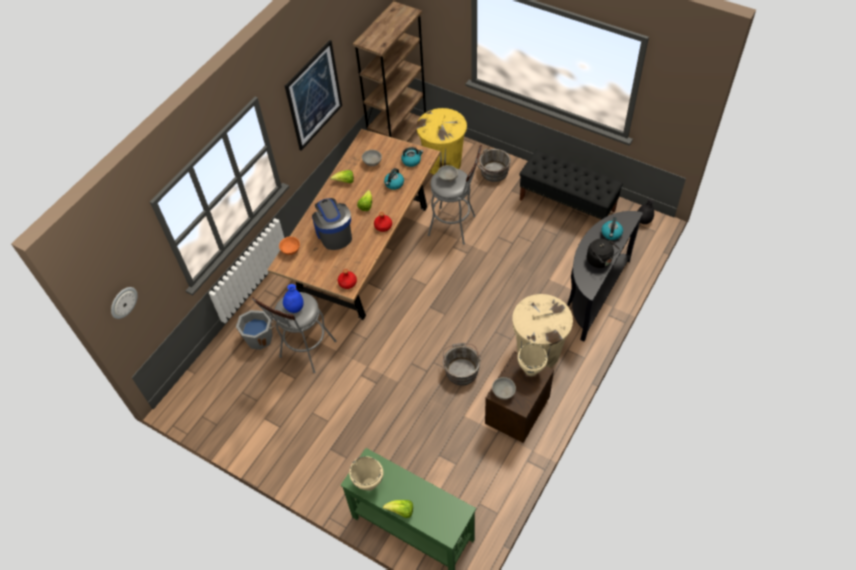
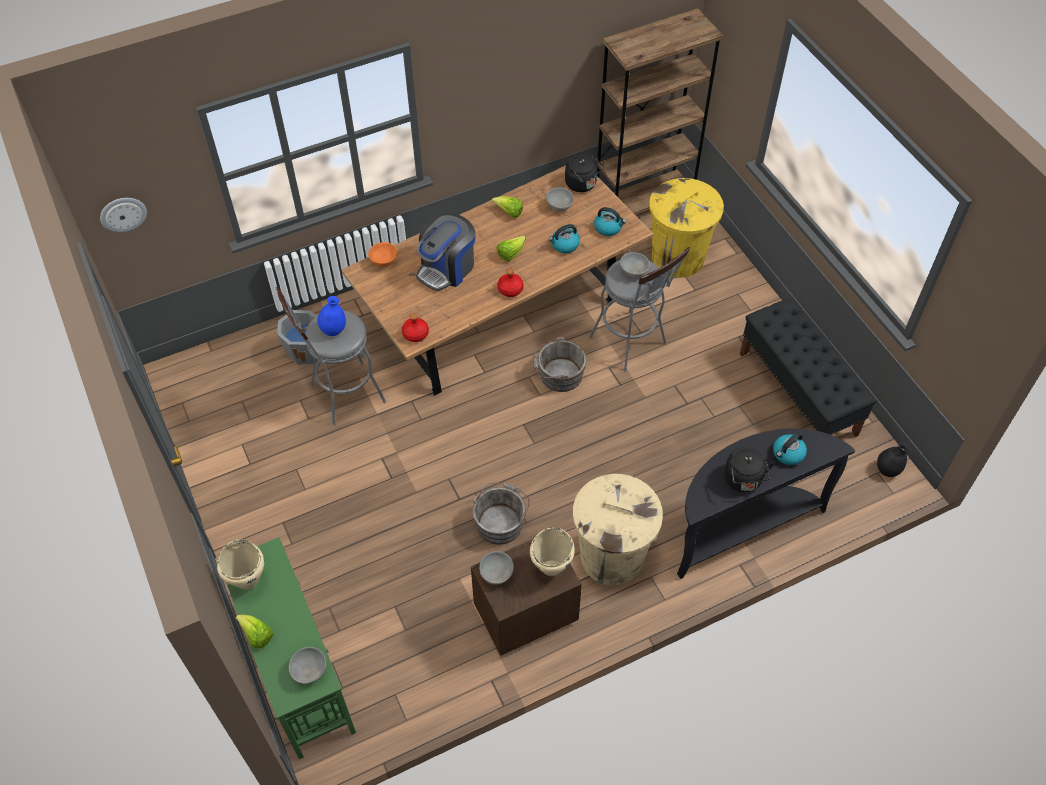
camera: 30 degrees right, 0 degrees up
(314, 95) = (513, 82): picture -> none
(334, 234) = (447, 268): coffee machine -> coffee machine turned 150 degrees counterclockwise
(375, 143) = (582, 184): none -> black kettle
(450, 510) = (310, 671): none -> grey bowl
(493, 172) = (732, 302): grey bucket -> grey bucket (558, 375)

